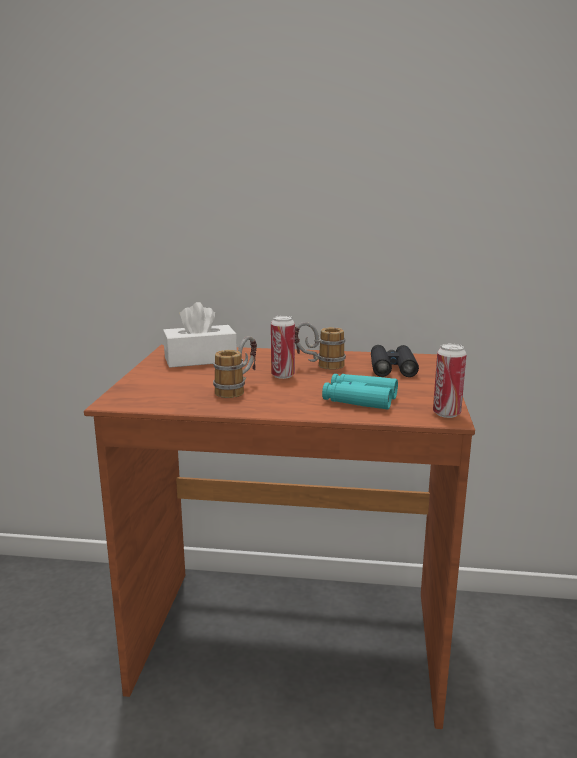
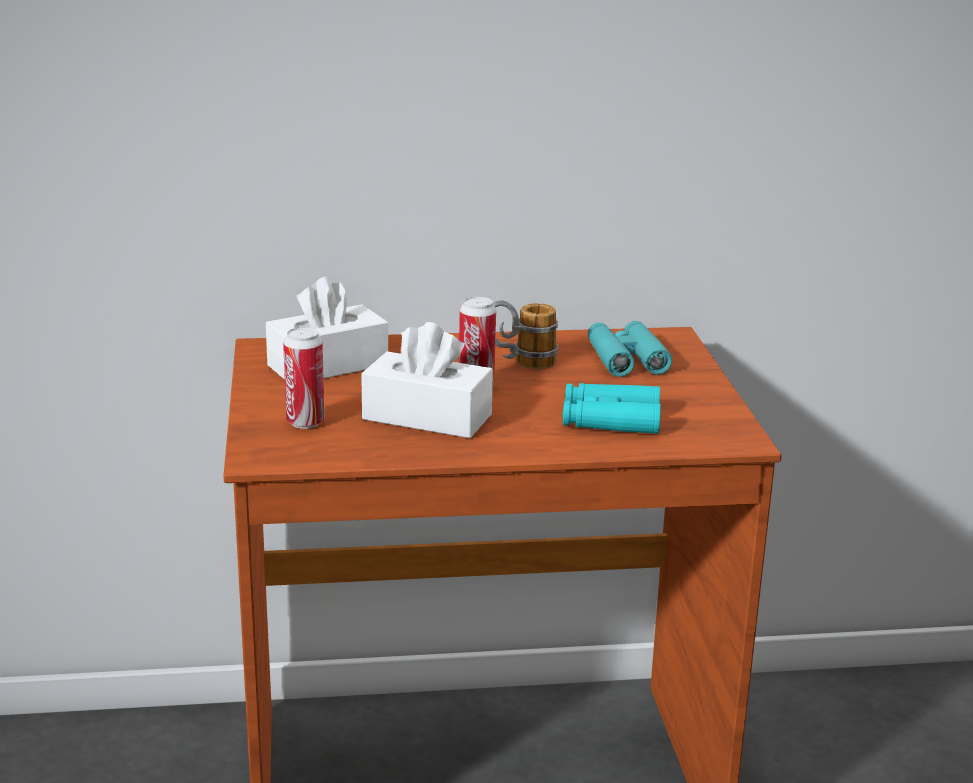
camera: 15 degrees left, 5 degrees up
(238, 389) = (427, 417): mug -> white tissue box
(392, 368) = (626, 359): black binoculars -> turquoise binoculars
(446, 413) = (736, 433): can -> can (305, 422)

